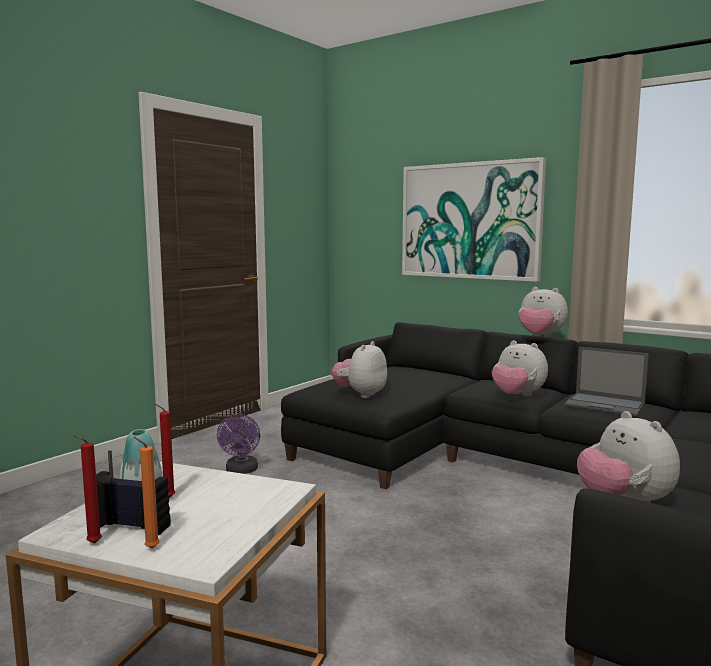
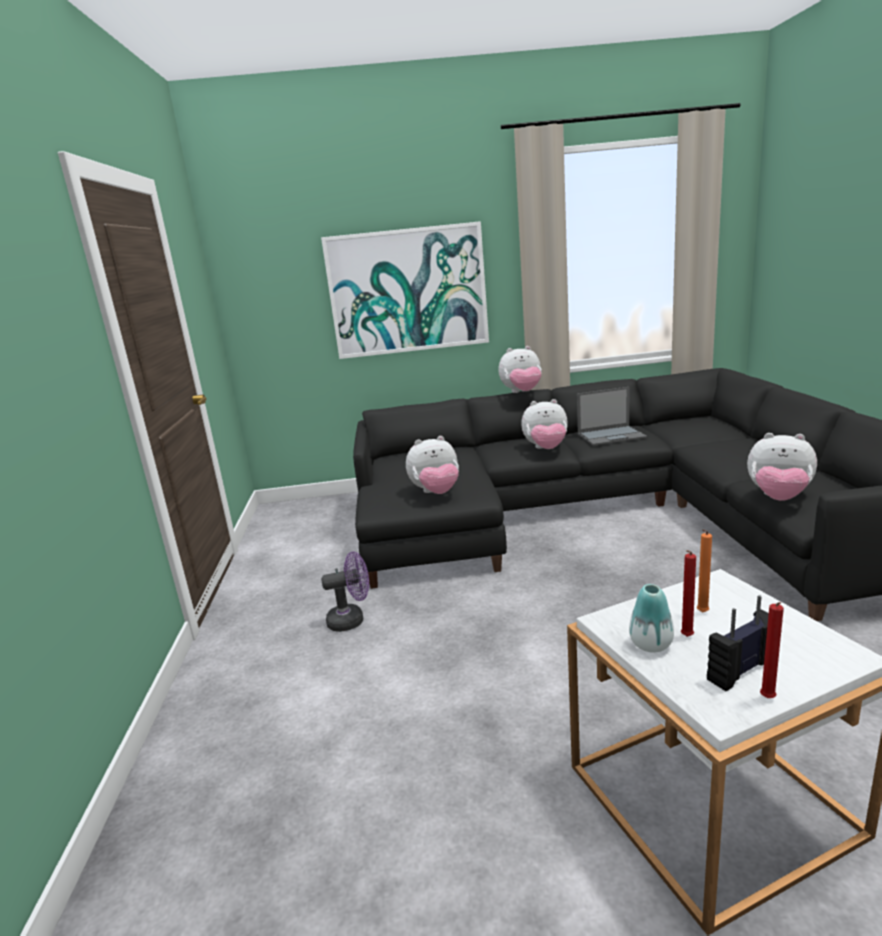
camera: 40 degrees left, 10 degrees up
(149, 548) = (802, 673): orange candle -> orange candle (701, 613)
(241, 471) = (352, 620): purple fan -> purple fan turned 60 degrees counterclockwise
(361, 394) = (436, 493): plush toy -> plush toy turned 90 degrees counterclockwise

